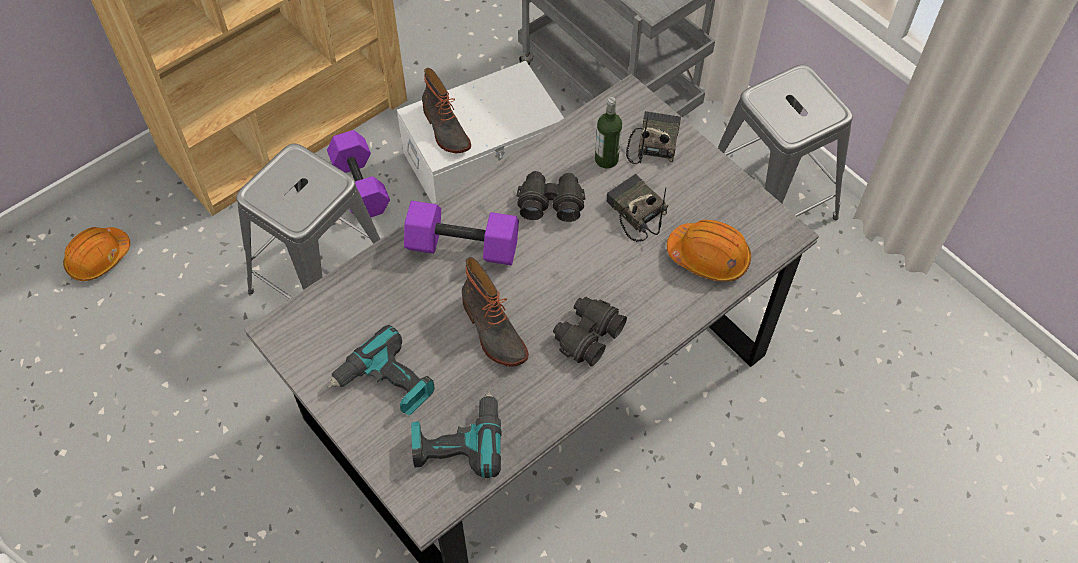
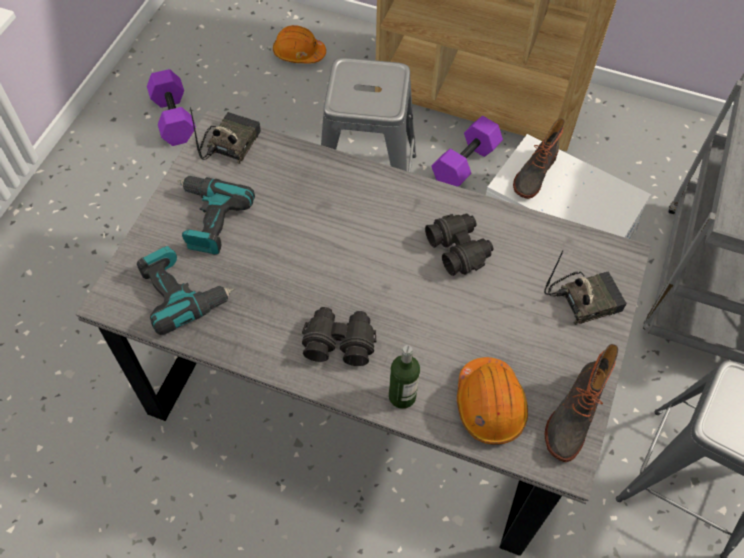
camera: 60 degrees right, 0 degrees up
(461, 247) = (368, 207): purple dumbbell -> purple dumbbell (172, 118)
(492, 331) = (300, 268): boot -> boot (573, 415)
(606, 159) = (537, 270): bottle -> bottle (402, 396)
(634, 212) = (495, 319): radio -> radio (229, 143)

